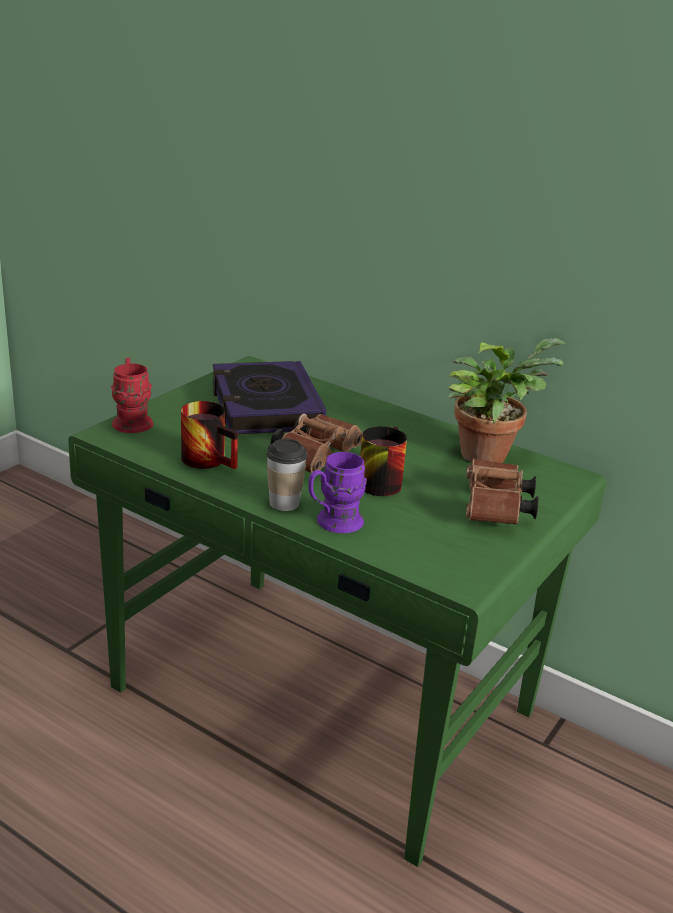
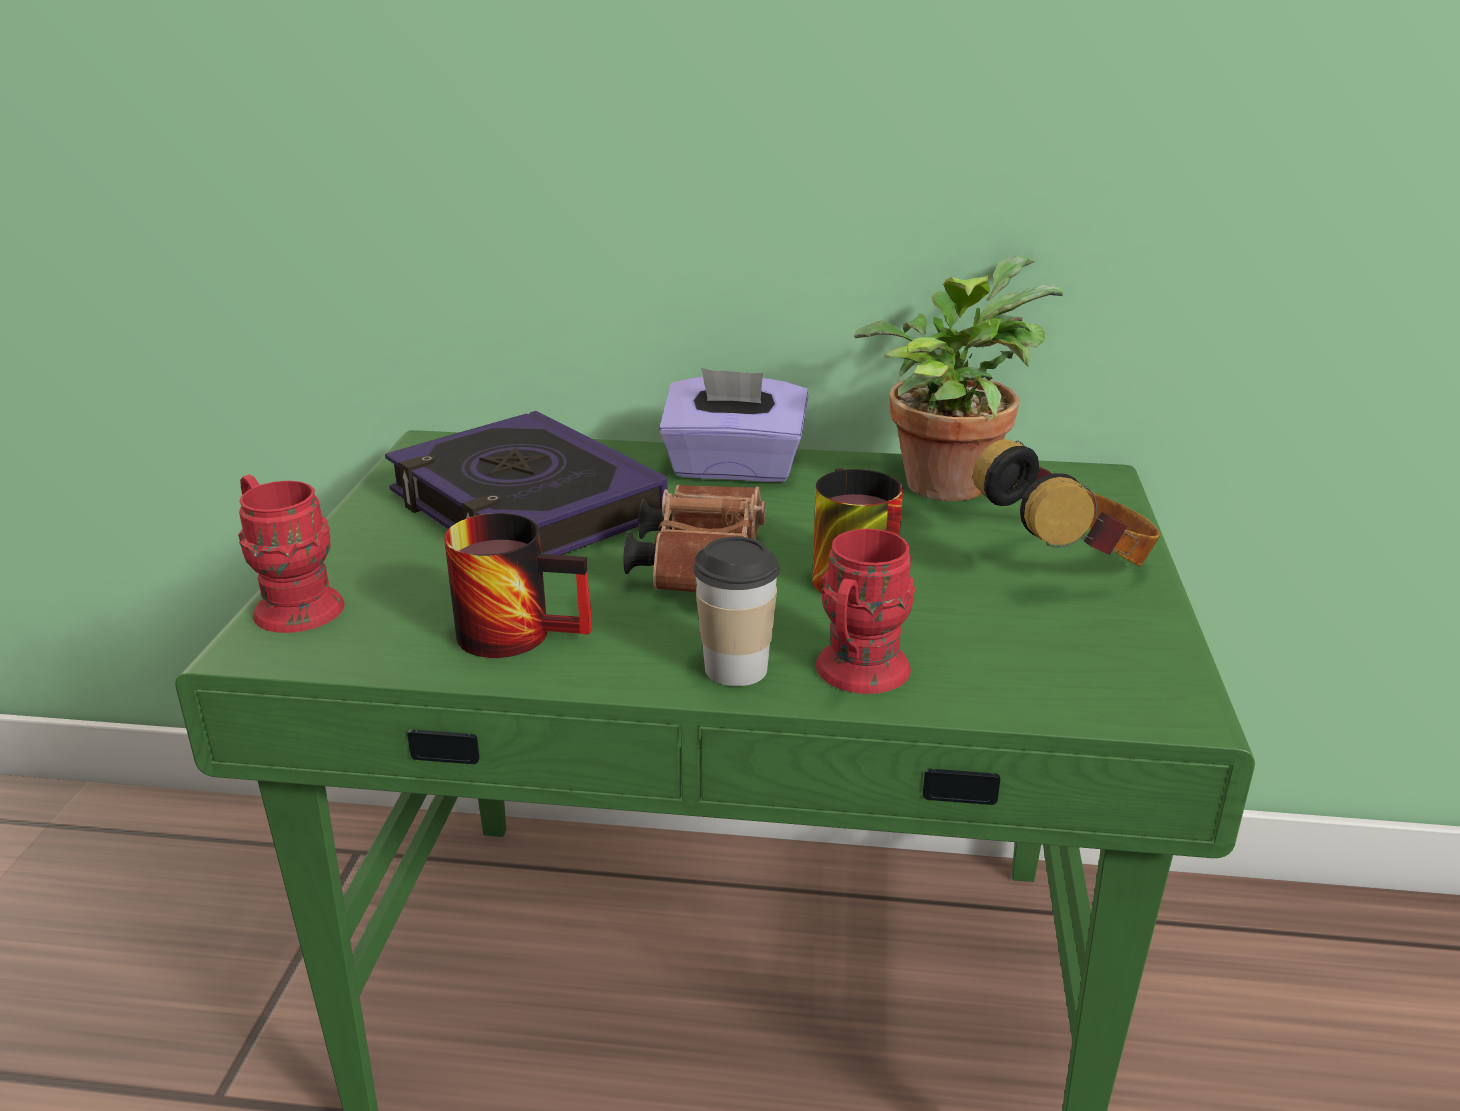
camera: 25 degrees left, 0 degrees up
(332, 523) = (857, 676): purple mug -> red mug
(383, 417) = (734, 468): none -> purple tissue box
(495, 510) = (1067, 565): brown binoculars -> headphones

